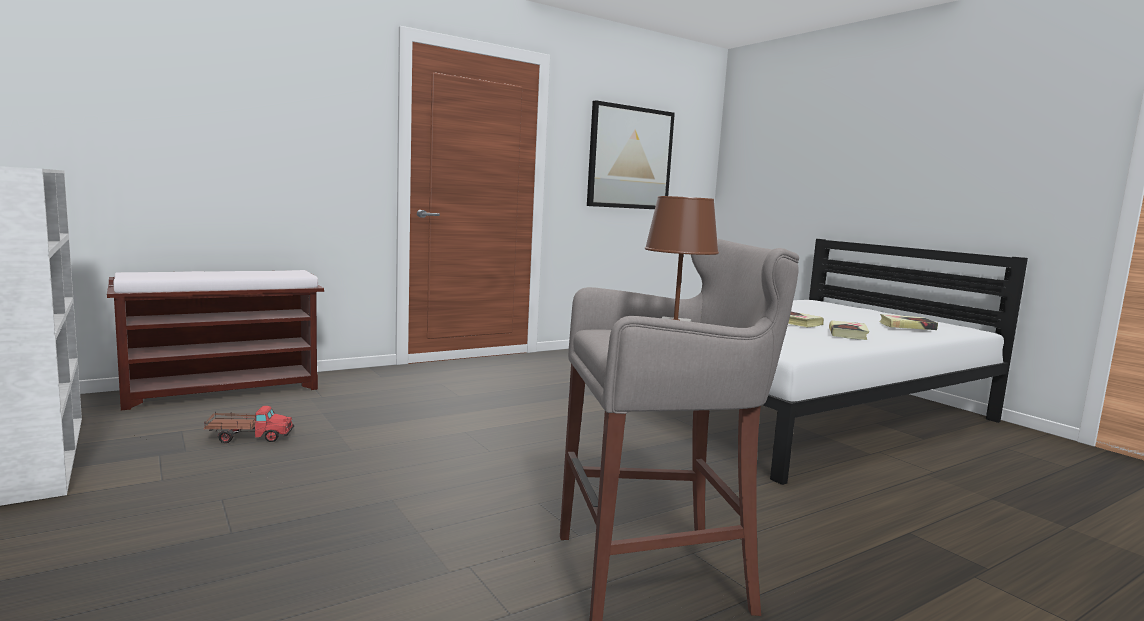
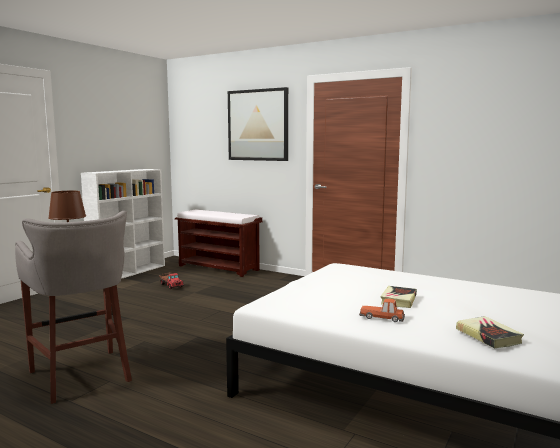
camera: 65 degrees right, 0 degrees up
(630, 158) = (497, 138): picture -> picture (258, 125)
(848, 334) = (382, 317): book -> toy car

